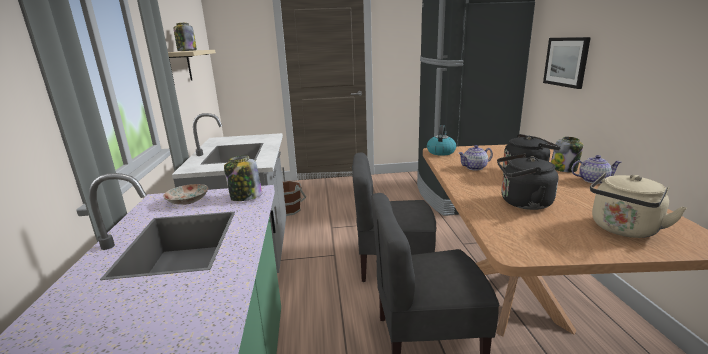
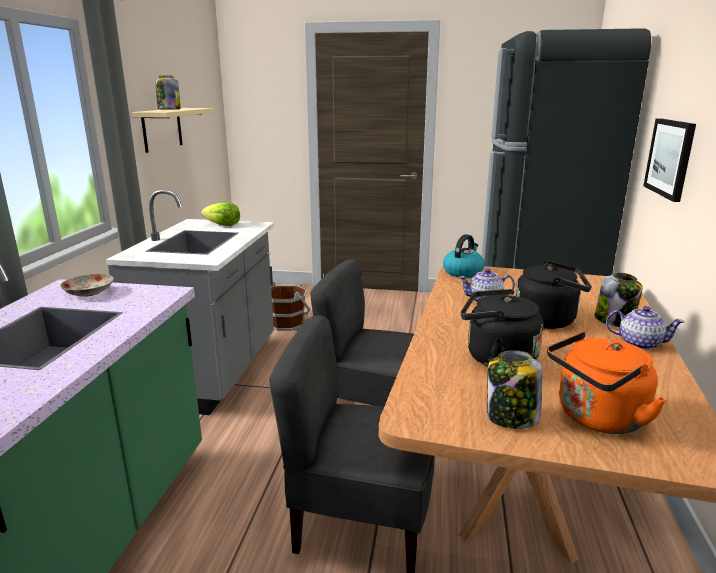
camera: 15 degrees right, 0 degrees up
(244, 139) = (222, 225): none -> lettuce
(245, 197) = (149, 297): jar -> jar (511, 418)
(623, 230) = (596, 418): beige kettle -> orange kettle

